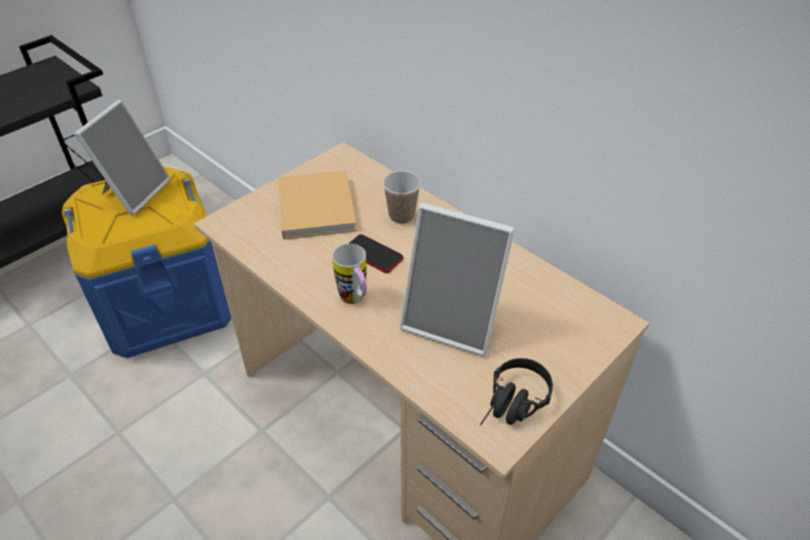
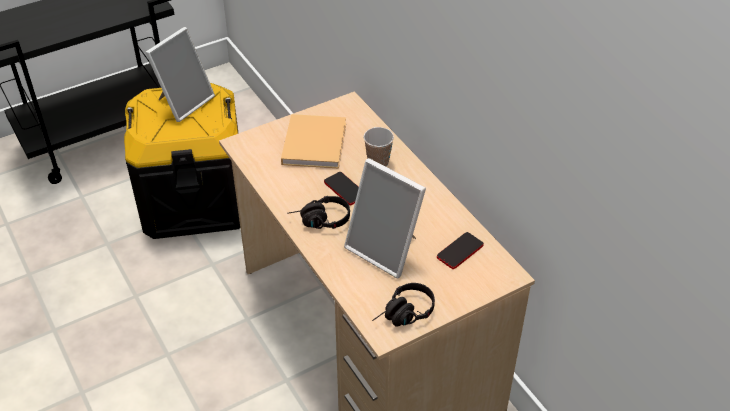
camera: 15 degrees right, 0 degrees up
(166, 303) = (194, 199): blue storage box -> black storage box
(355, 301) = (319, 221): mug -> black headphones
(544, 304) = (460, 251): none -> phone

